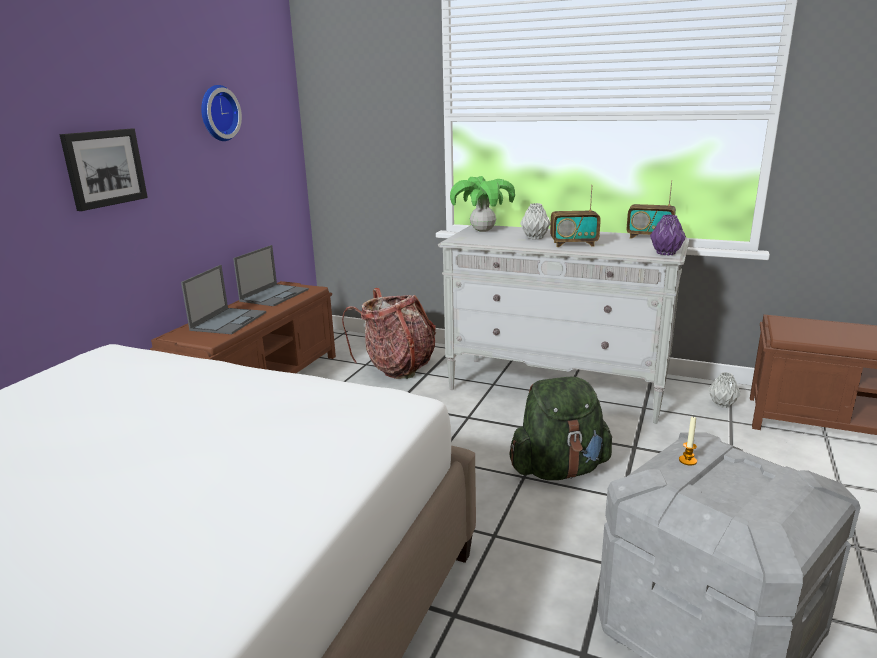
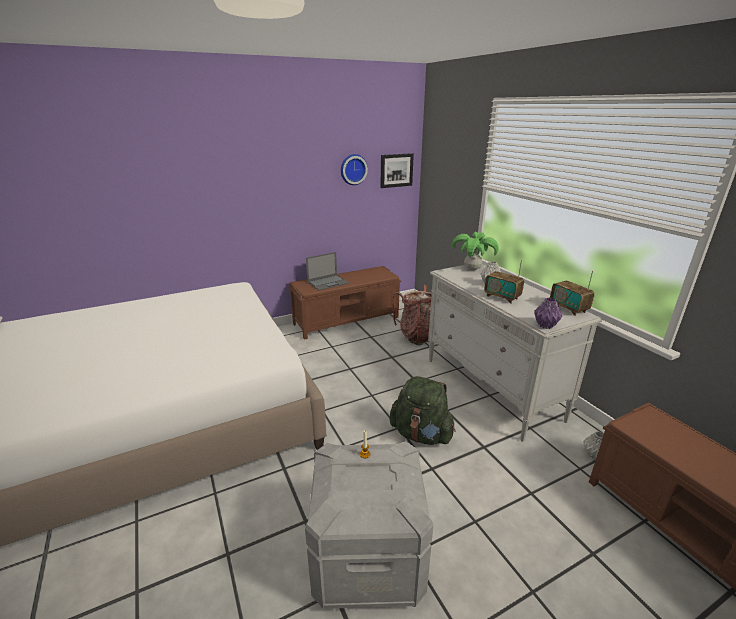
camera: 40 degrees right, 5 degrees up
(104, 168) = (276, 197): picture -> picture (396, 170)
(275, 295) = (367, 274): laptop -> none

